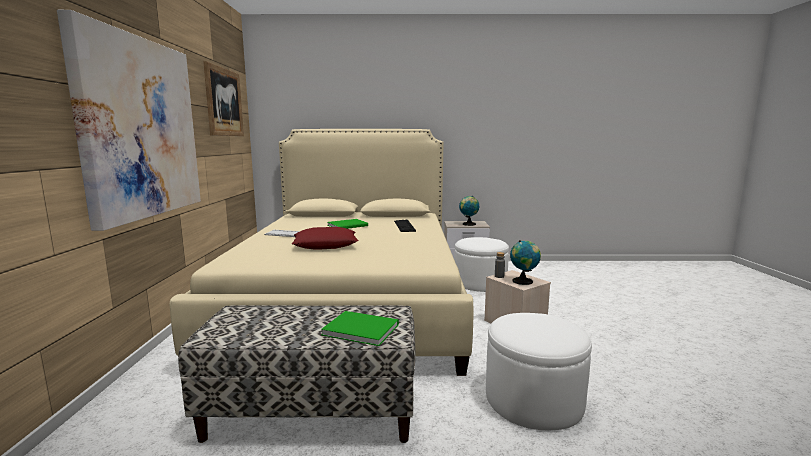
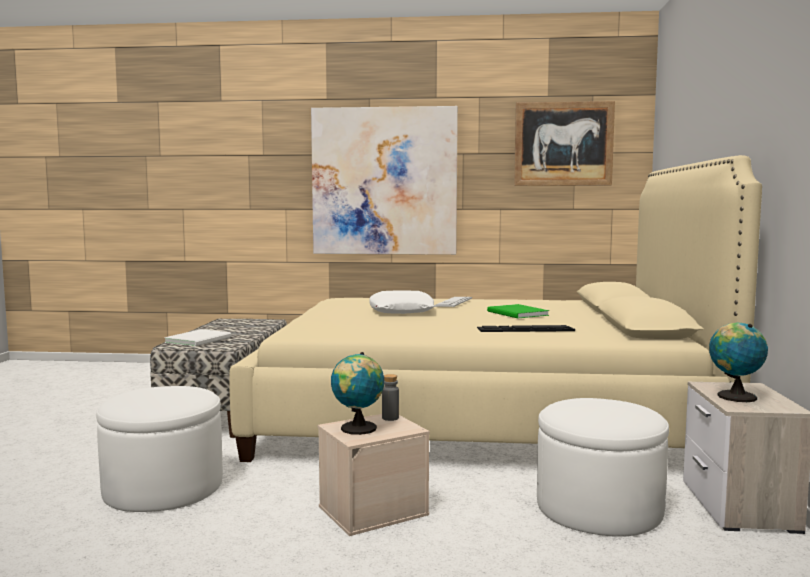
camera: 95 degrees right, 5 degrees down
(325, 245) = (401, 310): red pillow -> white pillow
(360, 328) = (200, 339): green book -> white book

